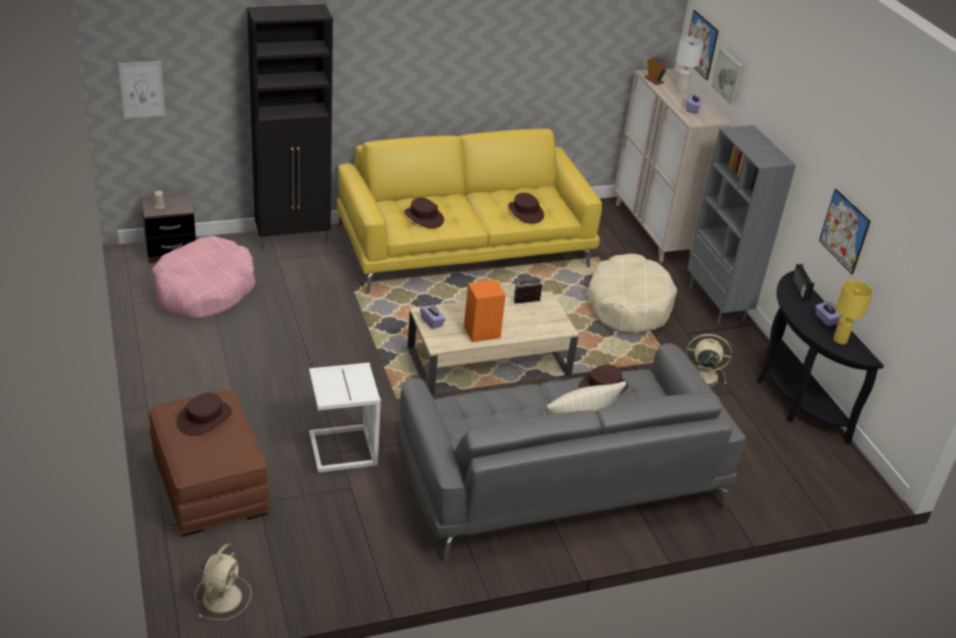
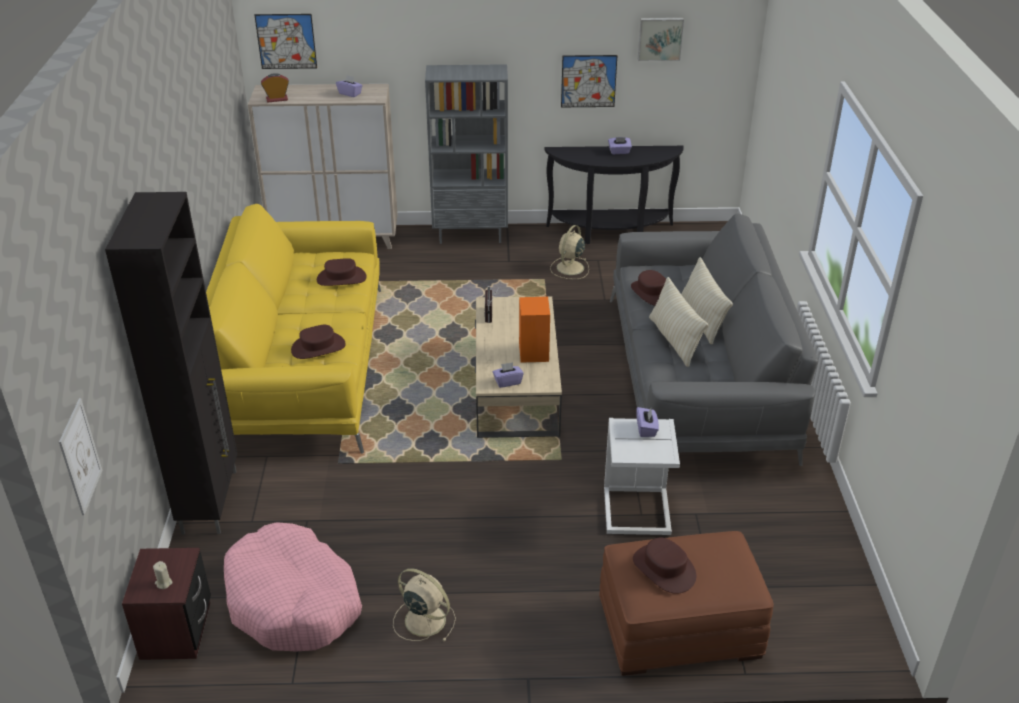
camera: 70 degrees left, 0 degrees up
(223, 596) = (848, 630): beige fan -> beige fan (423, 619)
(360, 384) = (646, 429): none -> purple tissue box
(527, 408) = (674, 340): none -> beige pillow
(628, 305) = (454, 282): beige dog bed -> none
(681, 90) = (306, 90): white table lamp -> none
(729, 76) = (354, 46): picture -> picture (660, 38)
(799, 289) = (574, 152): radio -> none
(840, 340) = (648, 153): yellow table lamp -> none

